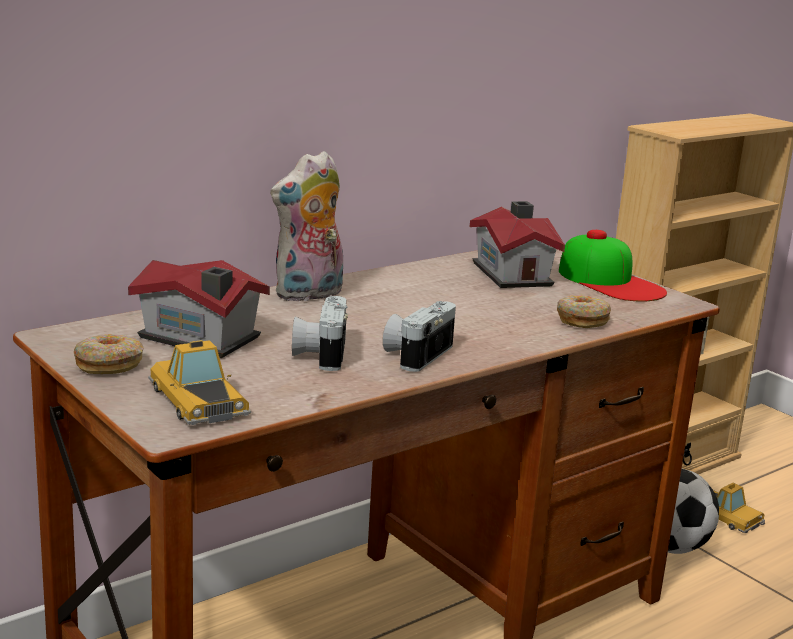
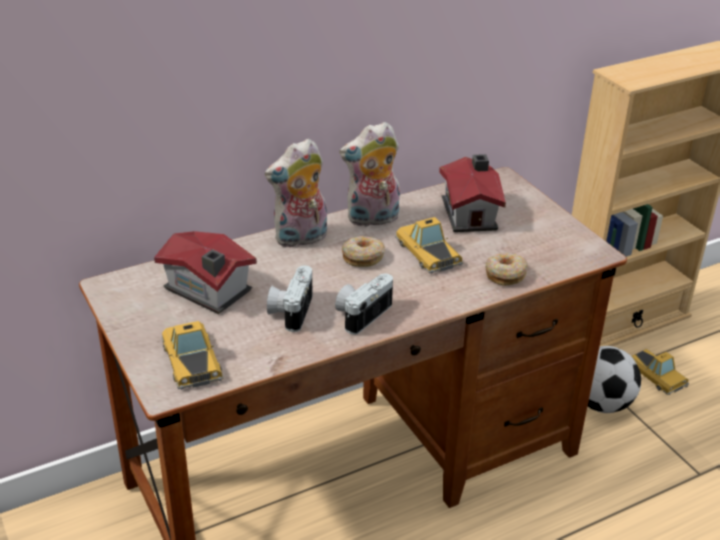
camera: 10 degrees right, 15 degrees up
(109, 364) = (138, 319): donut -> donut (363, 257)
(394, 278) = (372, 219): none -> plush toy
(476, 303) = (427, 251): none -> toy car
(610, 281) = (547, 224): cap -> none

